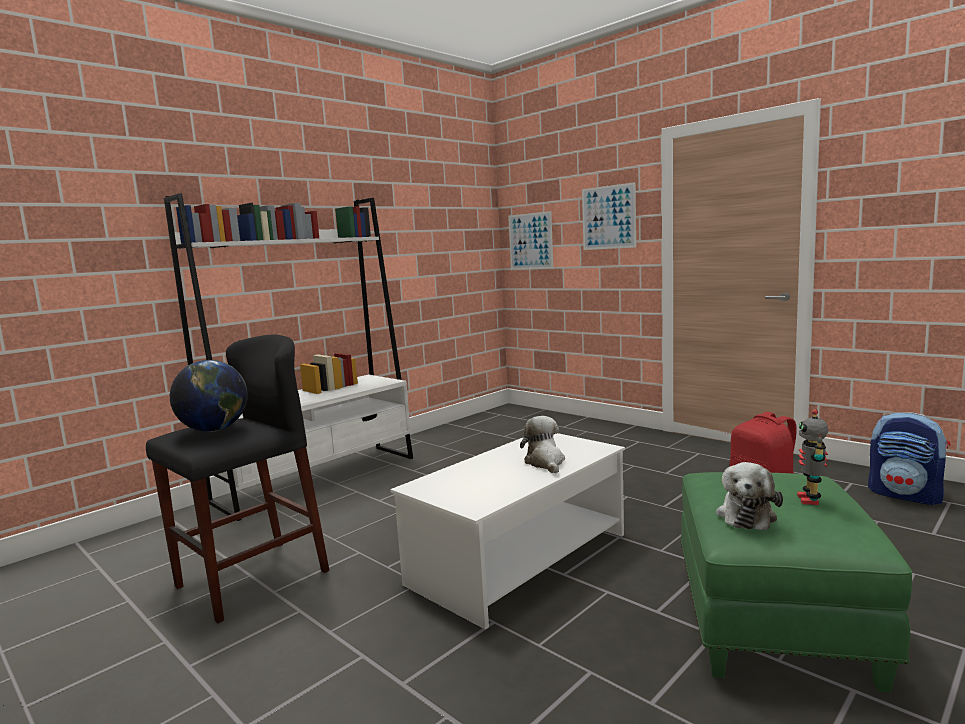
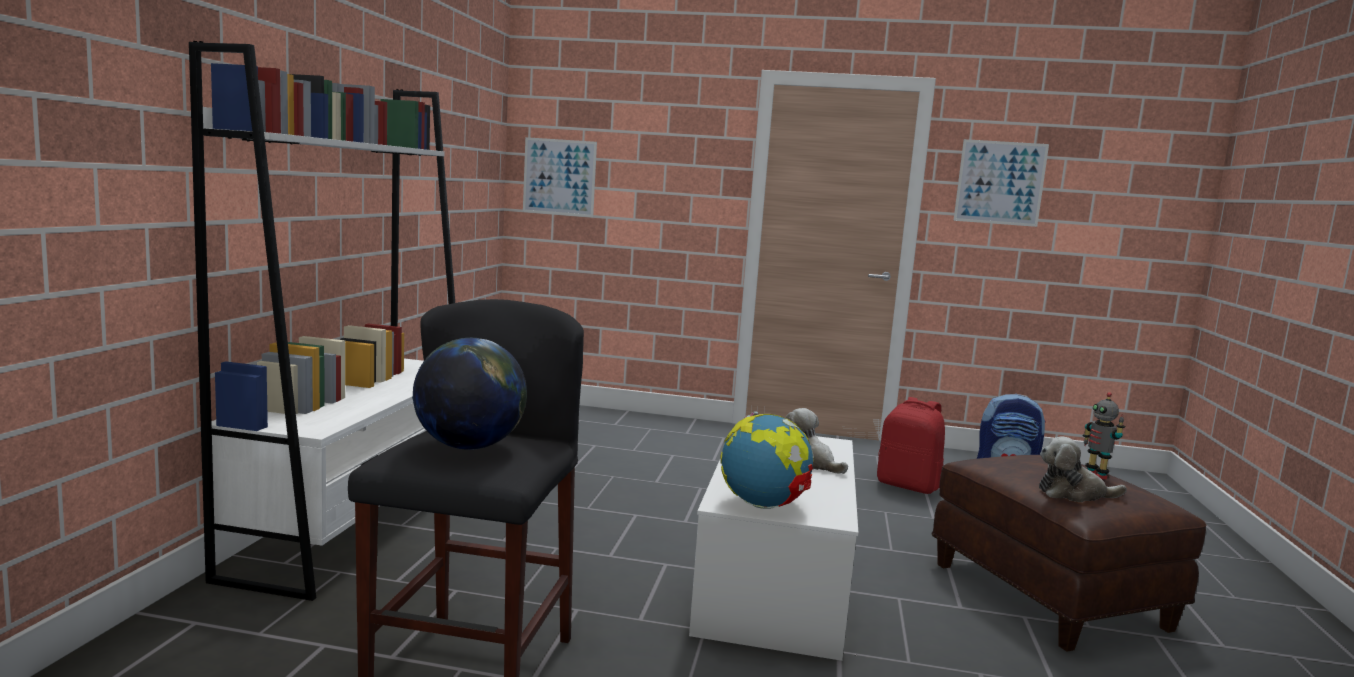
camera: 35 degrees left, 0 degrees up
(442, 491) = (763, 505): none -> globe
(608, 217) = (681, 162): picture -> picture (1000, 183)
(746, 515) = (1073, 494): plush toy -> plush toy turned 105 degrees clockwise
(775, 622) = (1051, 596): green ottoman -> brown ottoman

